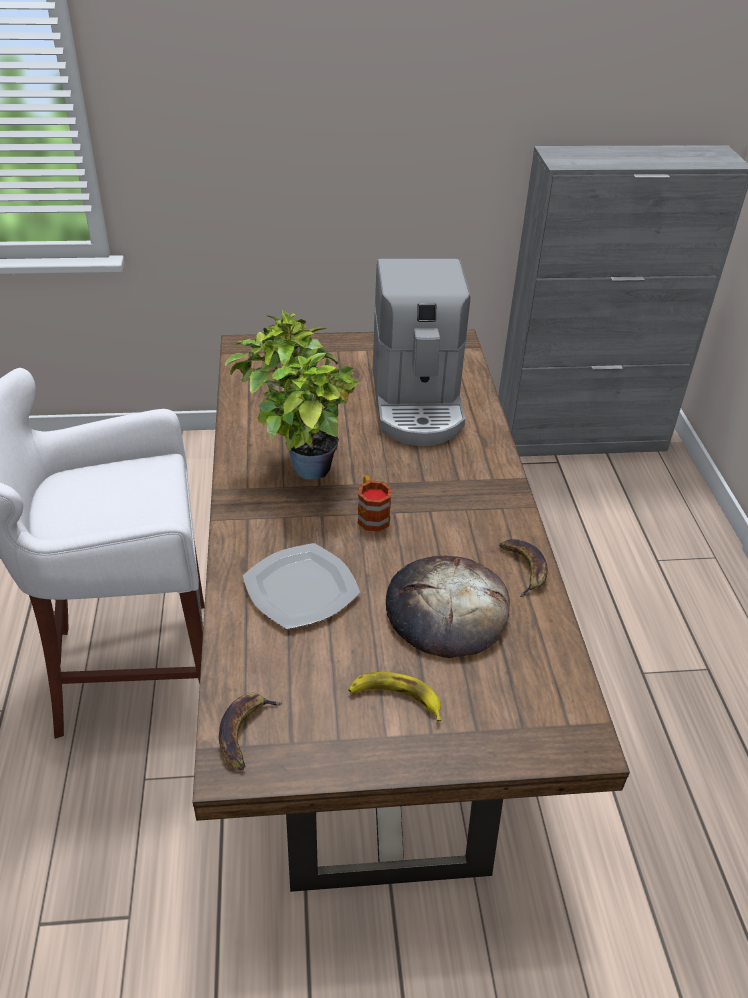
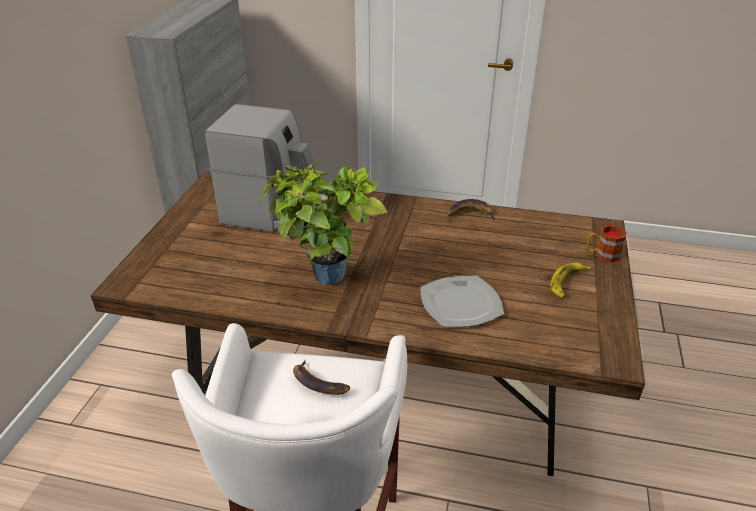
camera: 70 degrees left, 5 degrees down
(245, 731) = (588, 350): banana -> banana (318, 383)
(371, 515) = (396, 259): mug -> mug (602, 255)
(446, 610) = (498, 248): bread -> none

